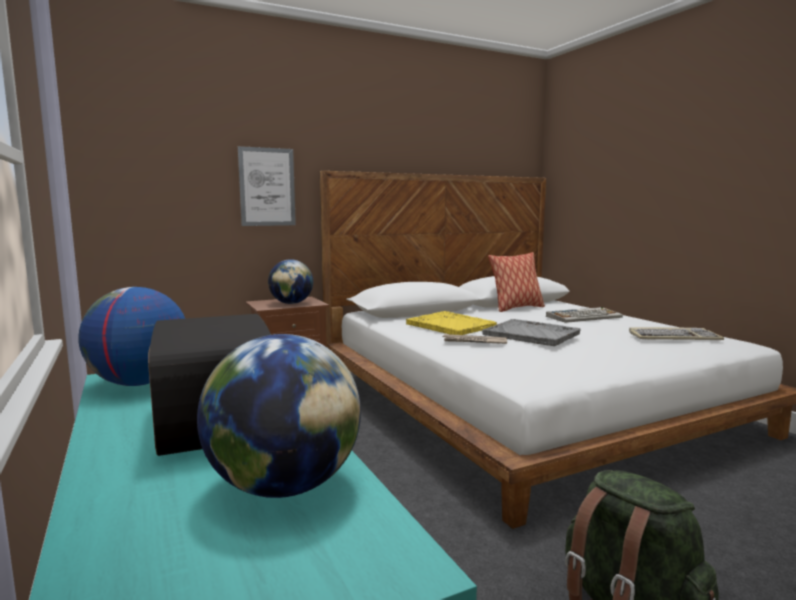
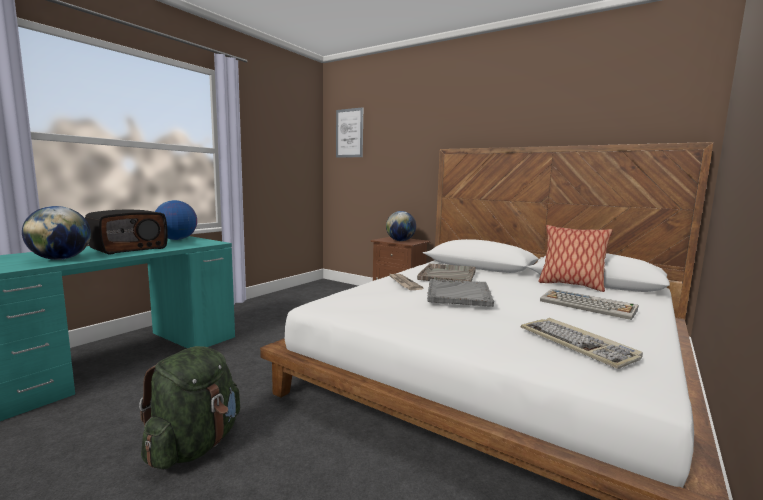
camera: 60 degrees right, 0 degrees up
(267, 187) = (411, 162): picture -> picture (349, 133)
(450, 325) = (448, 275): yellow tray -> grey tray

